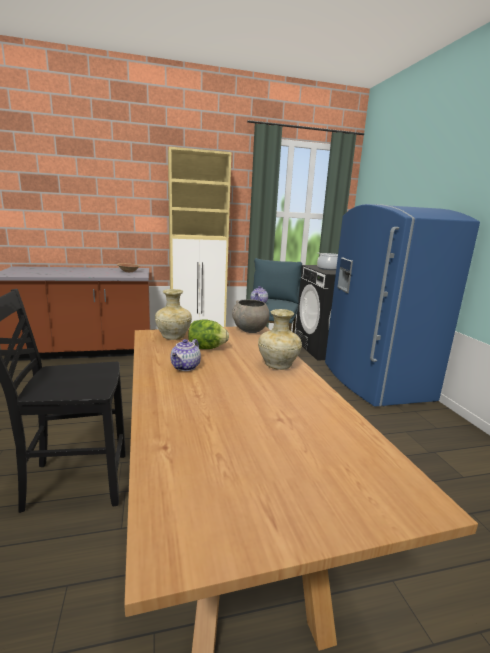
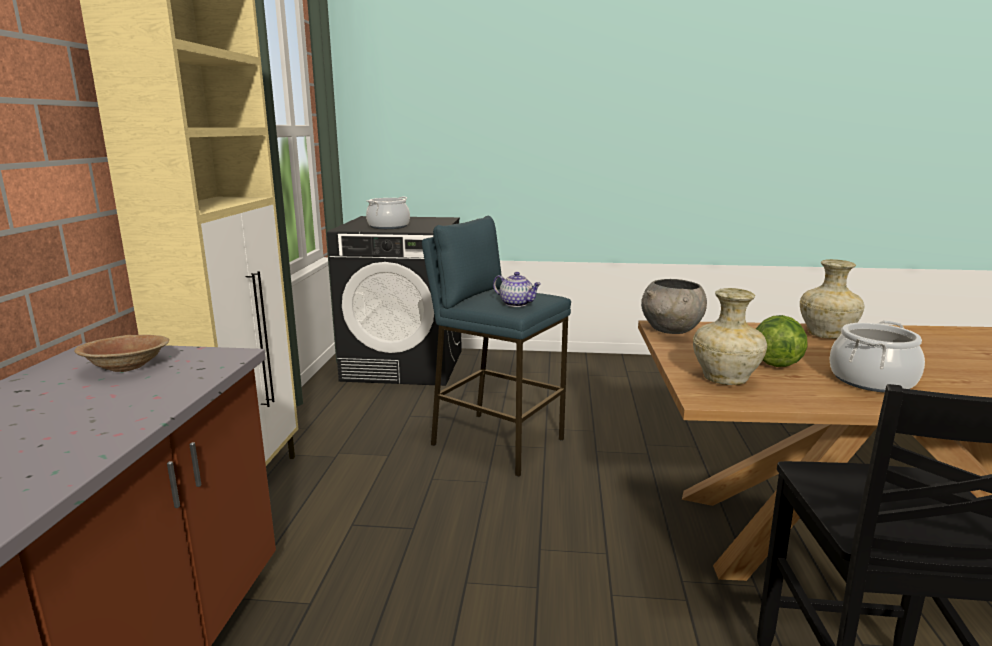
camera: 70 degrees left, 0 degrees up
(186, 367) = (871, 380): teapot -> cooking pot
(373, 382) = (541, 369): blue fridge -> none

